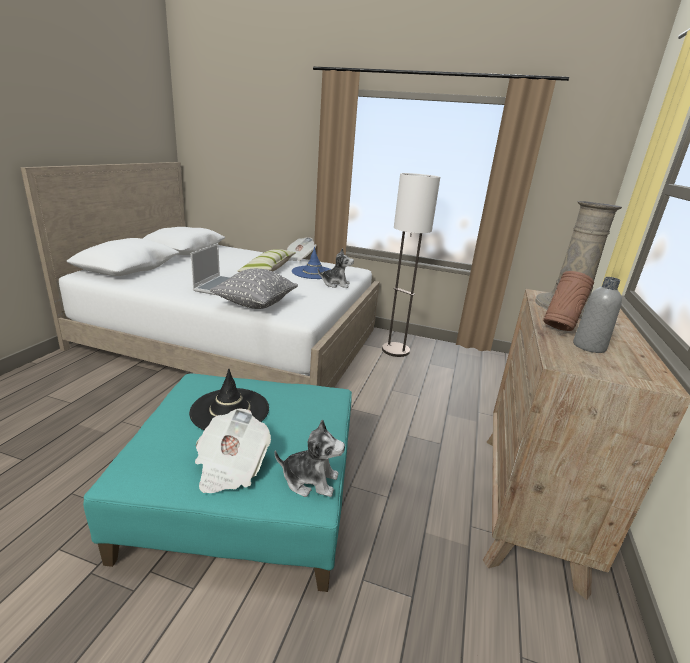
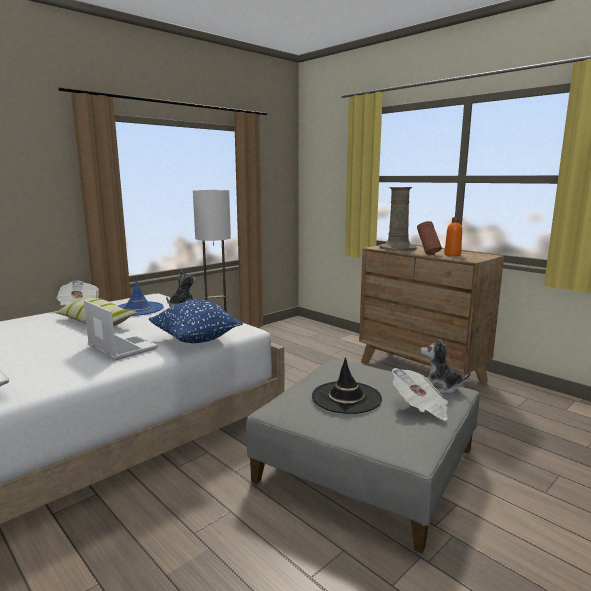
camera: 60 degrees left, 10 degrees down
(245, 493) = (366, 465): turquoise ottoman -> grey ottoman
(255, 304) = (196, 340): grey pillow -> blue pillow
(310, 480) = (440, 387): plush toy -> plush toy turned 105 degrees counterclockwise
(589, 346) = (452, 255): grey bottle -> orange bottle

